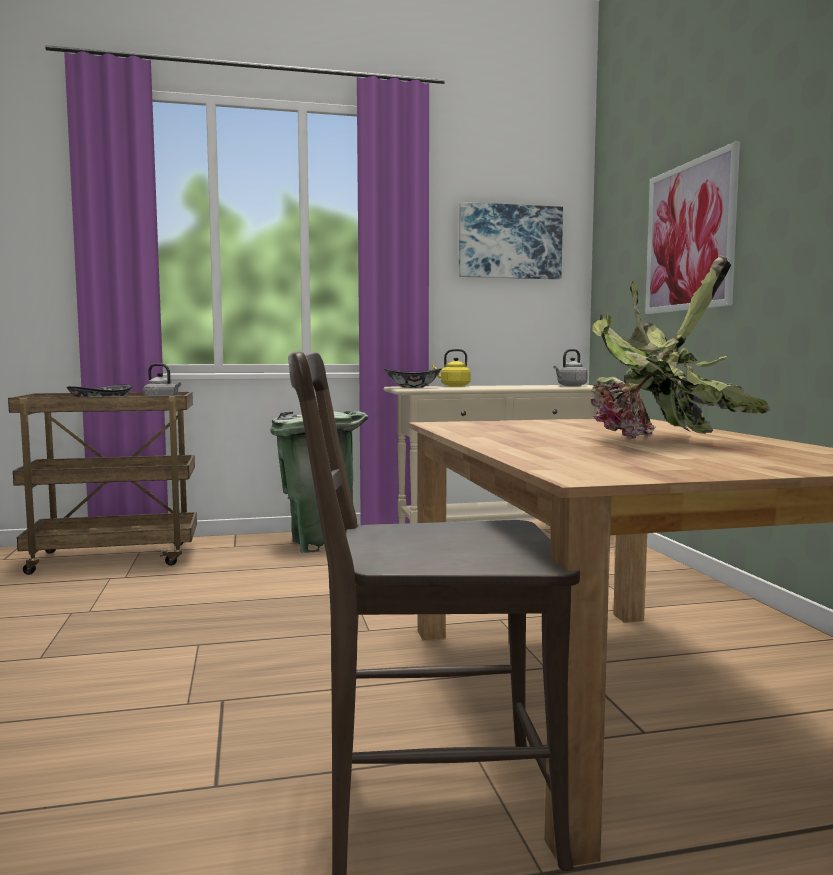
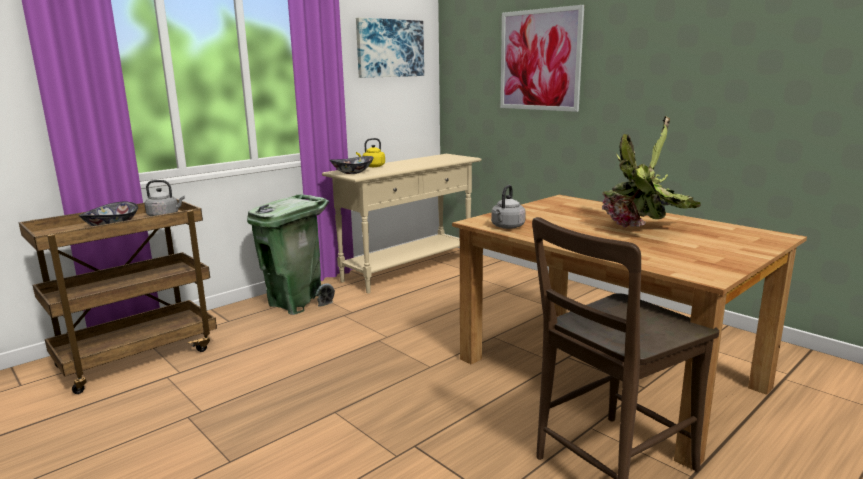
camera: 30 degrees left, 10 degrees up
(570, 386) = (447, 158): grey kettle -> grey kettle (507, 227)

